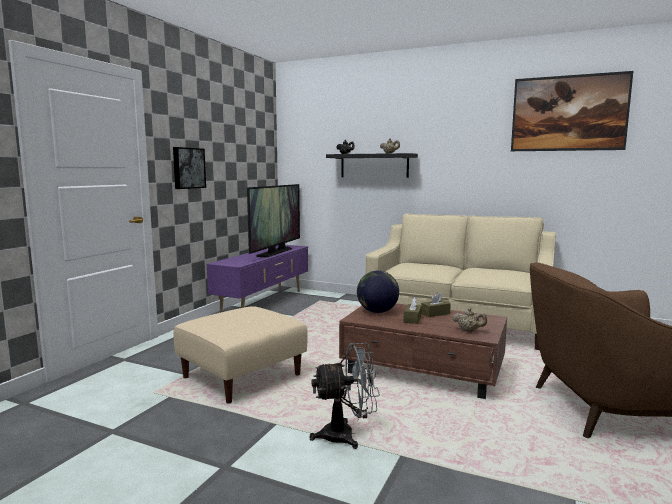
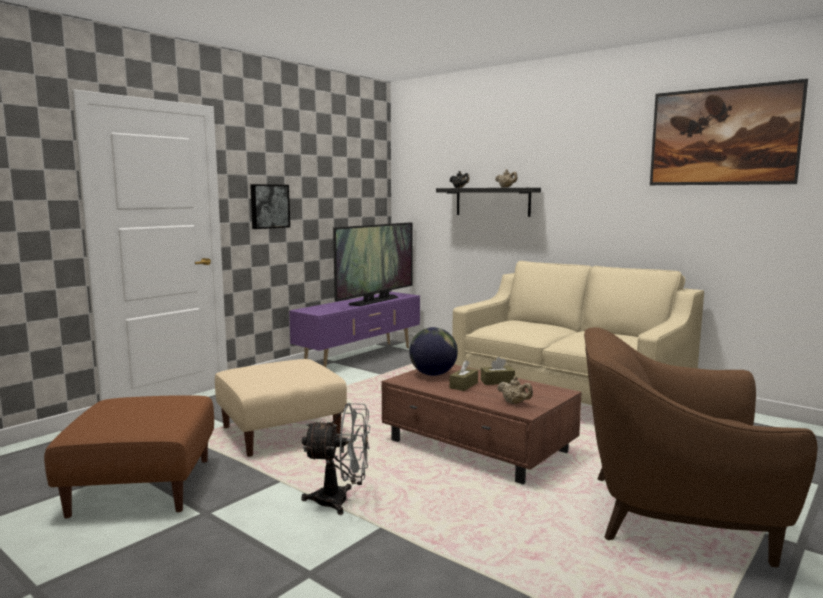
camera: 15 degrees right, 0 degrees up
(139, 448) = (143, 486): none -> brown ottoman

